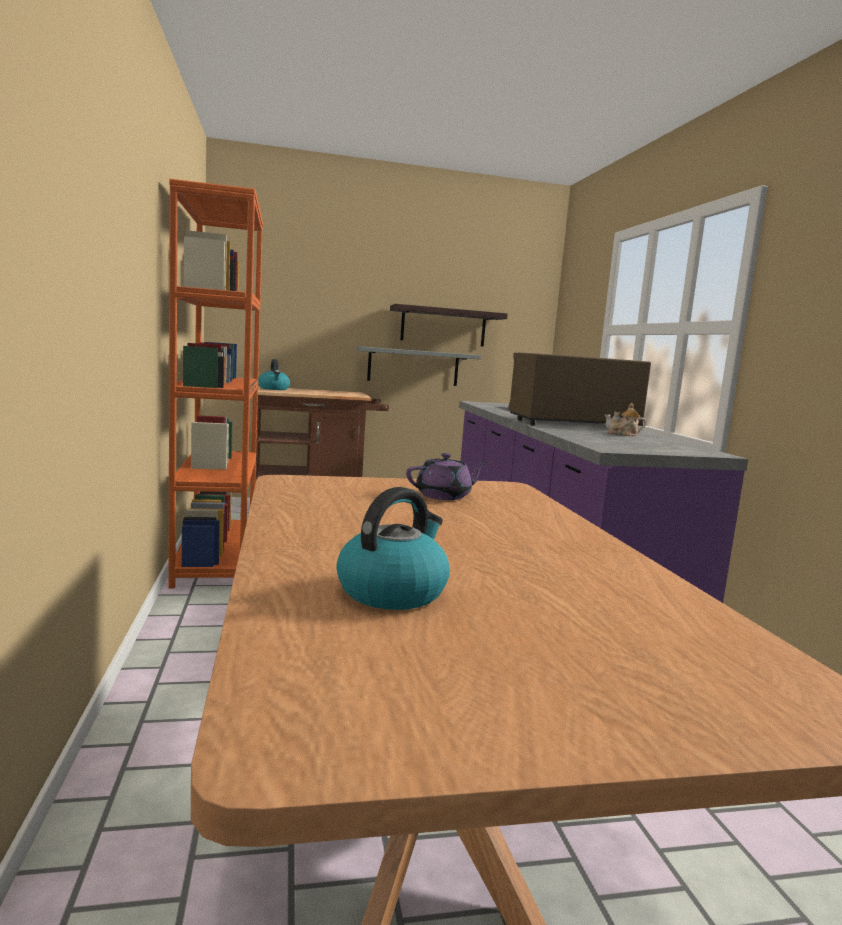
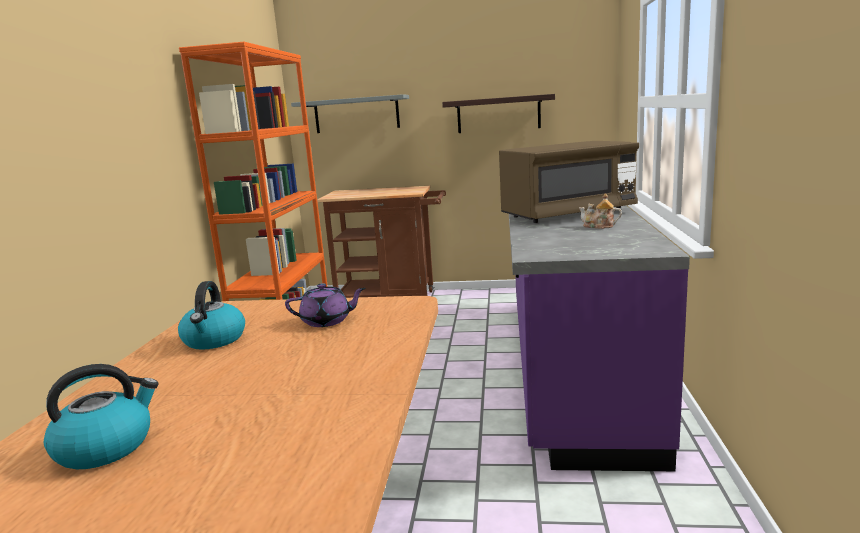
camera: 20 degrees right, 5 degrees up
(274, 389) = (347, 193): kettle -> kettle (214, 340)
(413, 366) = (474, 156): grey shelf -> grey shelf (356, 114)
(572, 424) = (568, 214): brown microwave -> brown microwave turned 150 degrees clockwise

